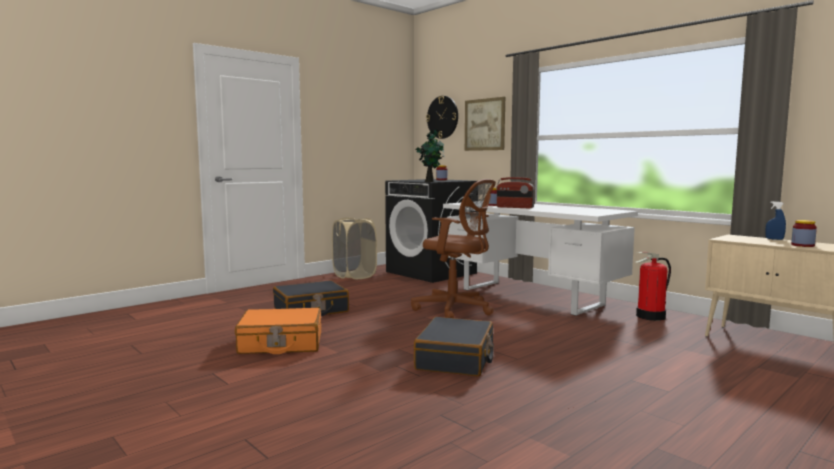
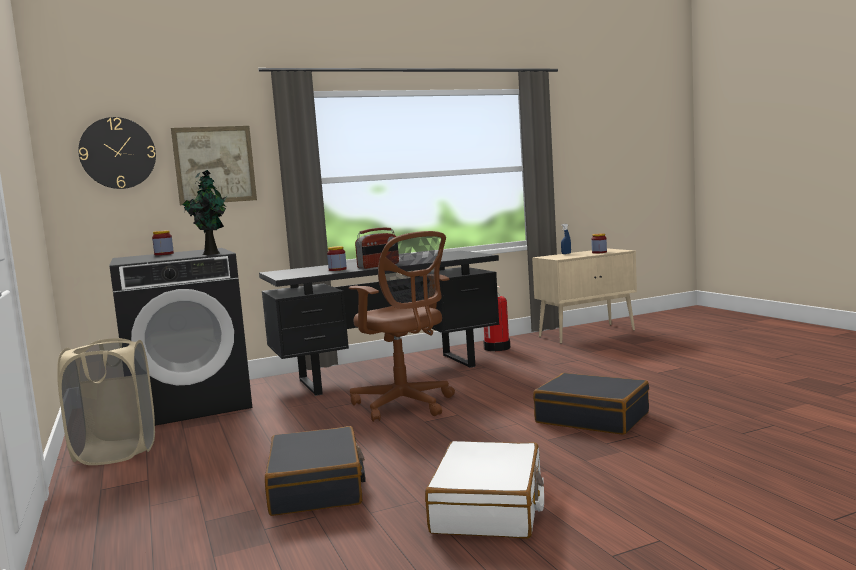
camera: 70 degrees left, 0 degrees up
(281, 343) = (489, 507): orange suitcase -> white suitcase
(456, 309) = (405, 405): brown office chair -> brown office chair turned 90 degrees clockwise
(531, 297) = (388, 373): white desk -> black desk

